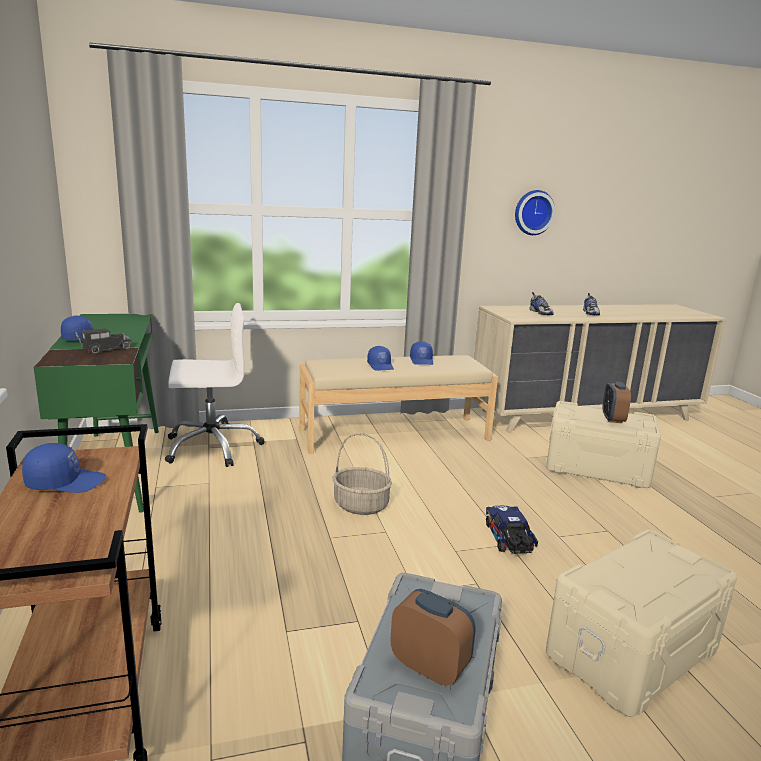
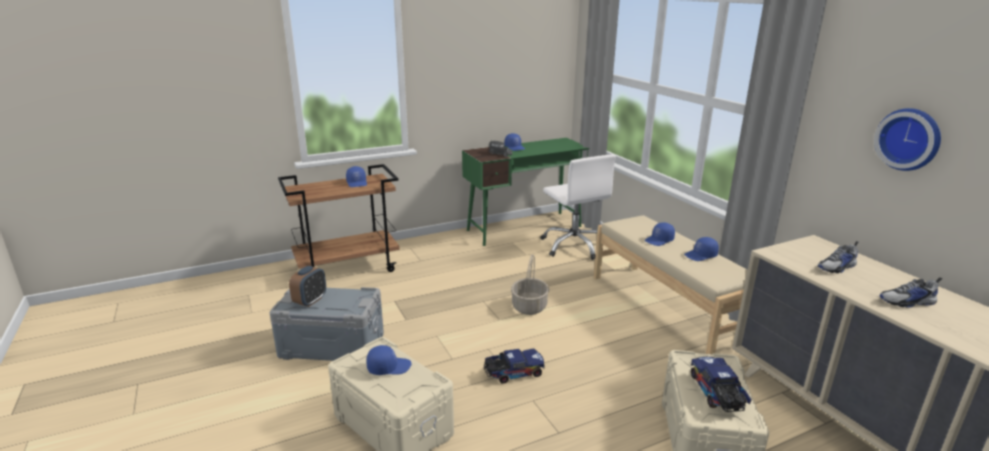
camera: 80 degrees right, 5 degrees up
(613, 419) = (717, 394): alarm clock -> toy truck
(632, 575) = (389, 367): none -> blue cap

